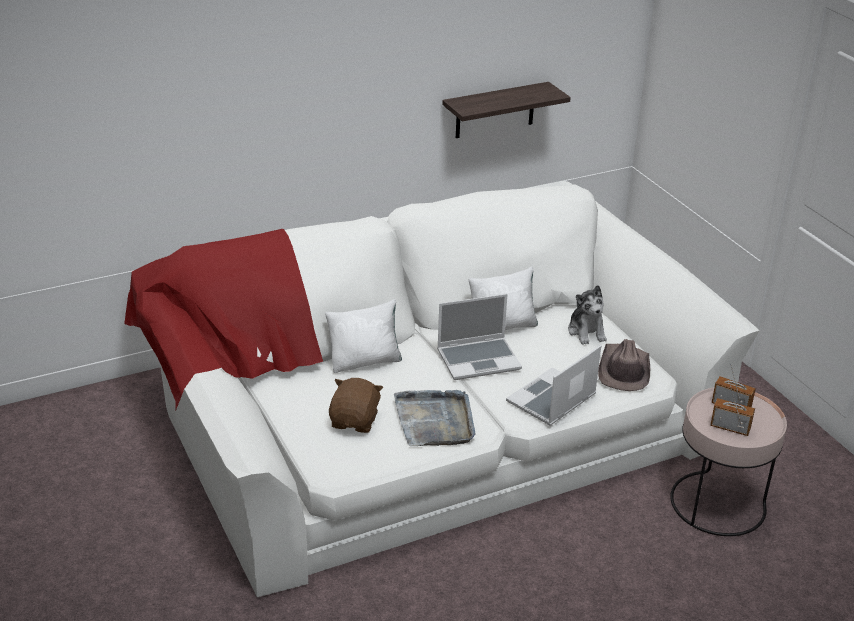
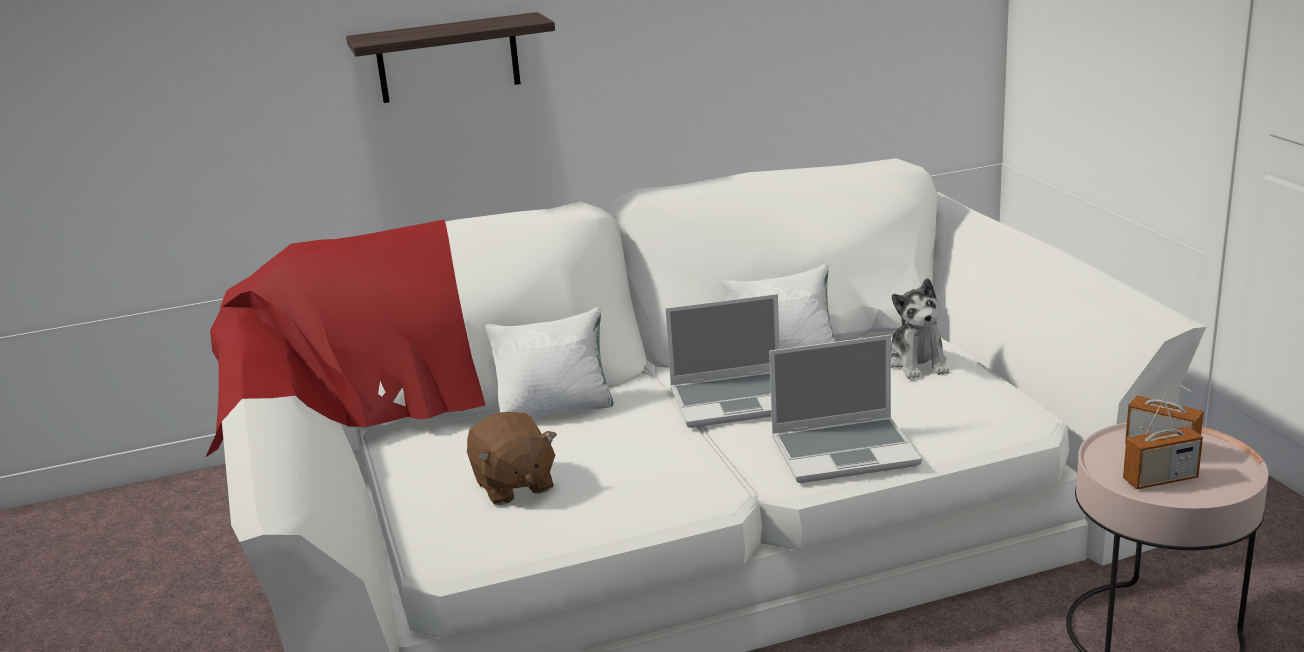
camera: 10 degrees right, 10 degrees down
(355, 421) = (513, 485): brown plush toy -> brown plush toy turned 135 degrees clockwise
(435, 421) = (643, 482): grey tray -> none
(495, 110) = (779, 65): shelf -> shelf (448, 58)
(551, 400) = (845, 451): laptop -> laptop turned 150 degrees counterclockwise
(624, 370) = (975, 409): brown hat -> none
(730, 427) = (1160, 479): radio -> radio turned 135 degrees clockwise

